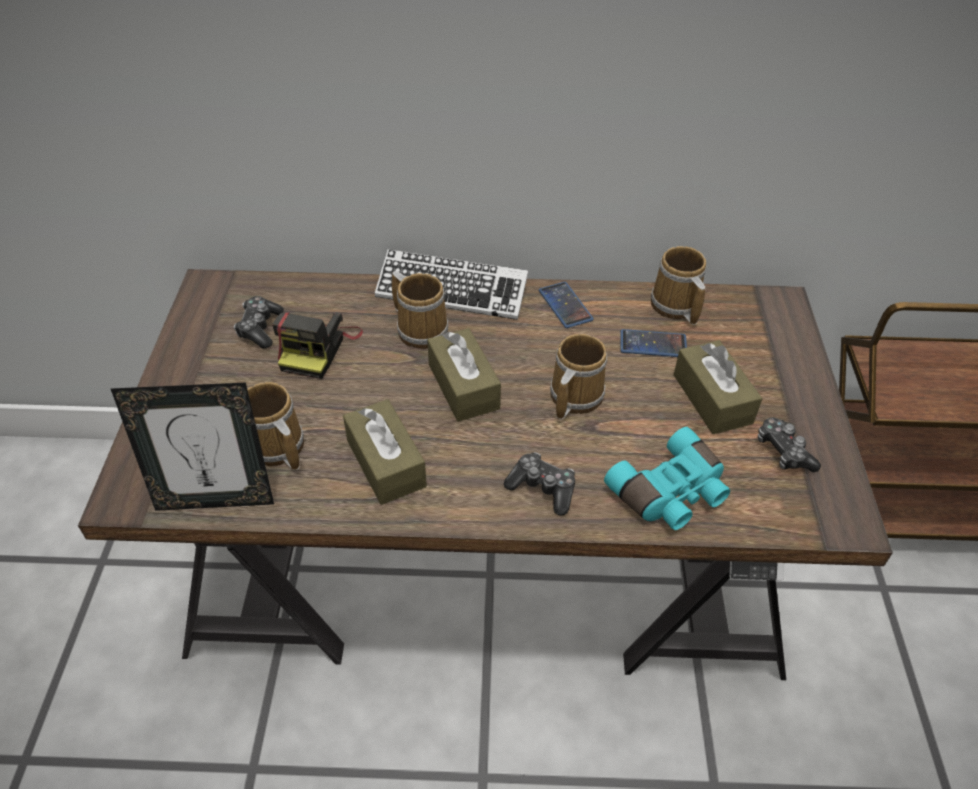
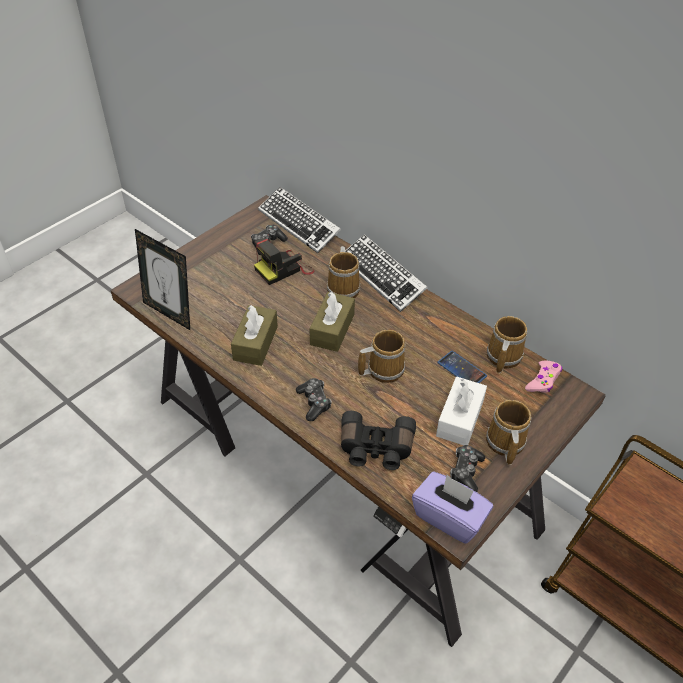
camera: 40 degrees right, 0 degrees up
(276, 283) = (299, 224): none -> keyboard
(276, 448) = (216, 306): mug -> mug (504, 443)
(565, 305) = (436, 319): phone -> none
(671, 494) = (375, 449): turquoise binoculars -> black binoculars
(712, 399) = (460, 418): brown tissue box -> white tissue box
(739, 307) = (543, 380): none -> pink game controller
(826, 513) = (449, 517): none -> purple tissue box

